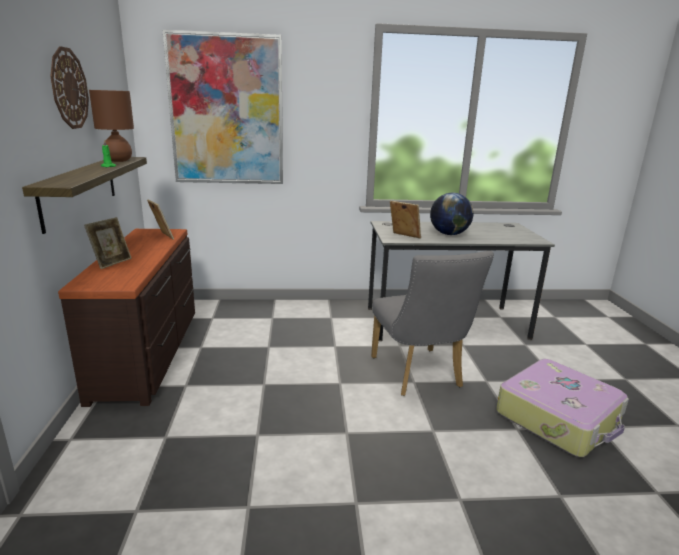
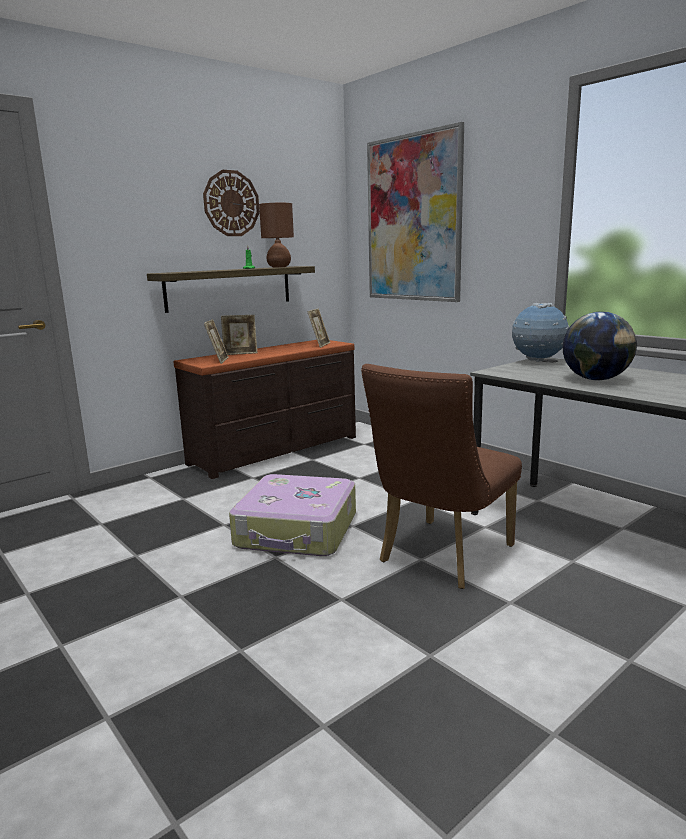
camera: 55 degrees right, 5 degrees down
(386, 225) = (538, 361): none -> globe
(404, 236) = (518, 372): picture frame -> picture frame (218, 361)
(419, 375) = (440, 557): grey chair -> brown chair
(559, 418) = (514, 686): suitcase -> suitcase (297, 531)

